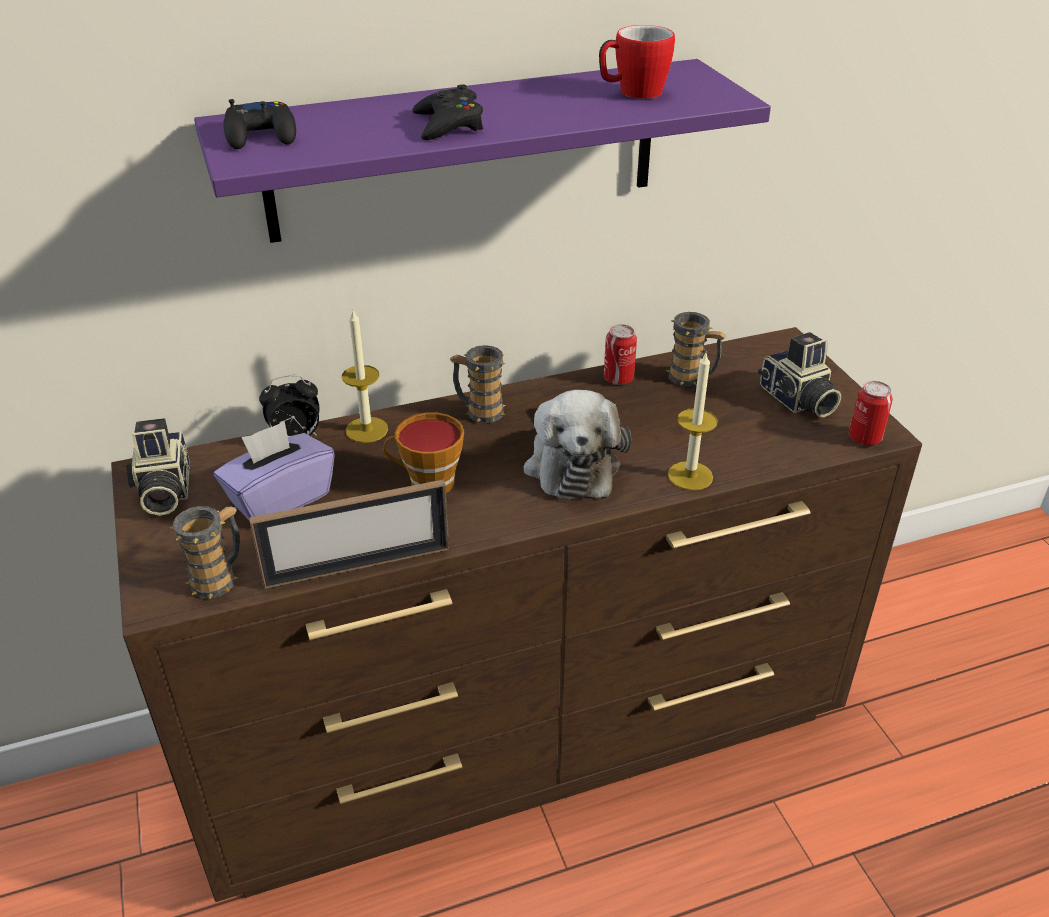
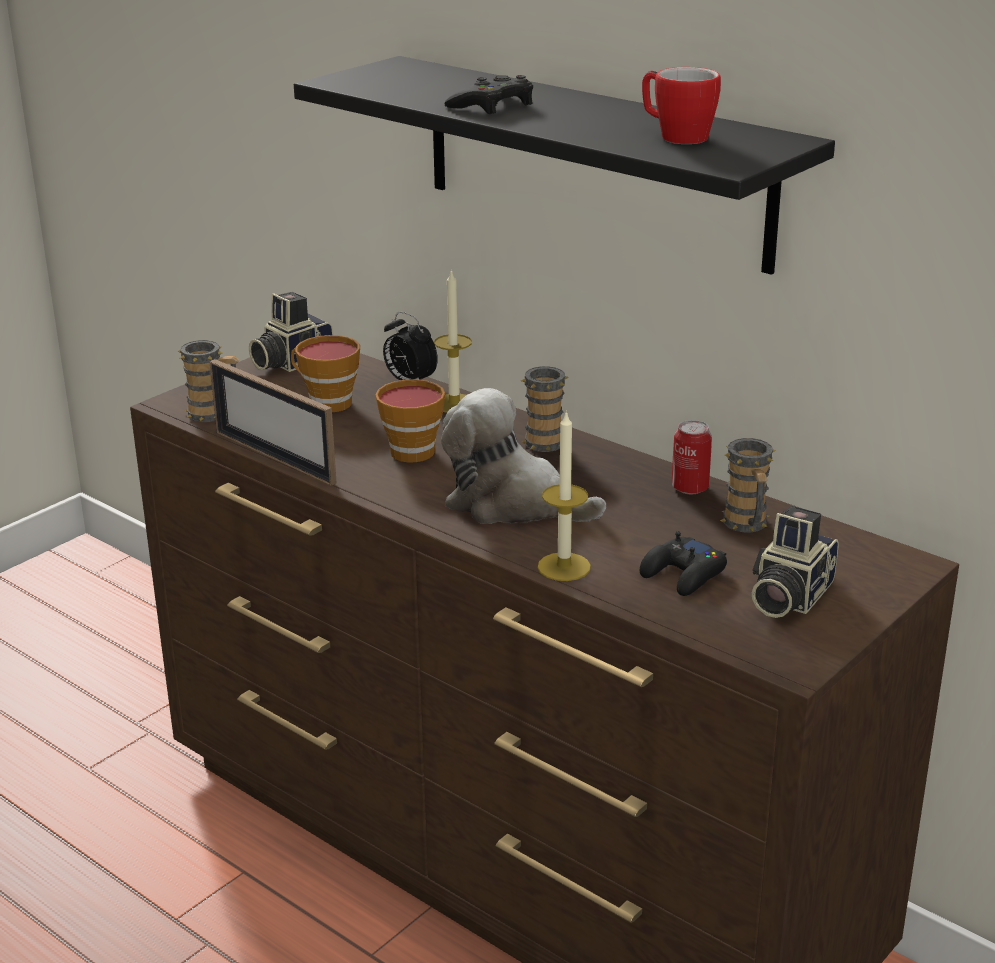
camera: 60 degrees right, 10 degrees down
(262, 135) = (388, 74): black game controller -> black game controller (683, 575)
(280, 498) = (326, 402): purple tissue box -> cup
(464, 151) = (594, 161): purple shelf -> black shelf
(572, 464) = (512, 503): plush toy -> plush toy turned 60 degrees clockwise
(864, 438) = (766, 655): can -> none

